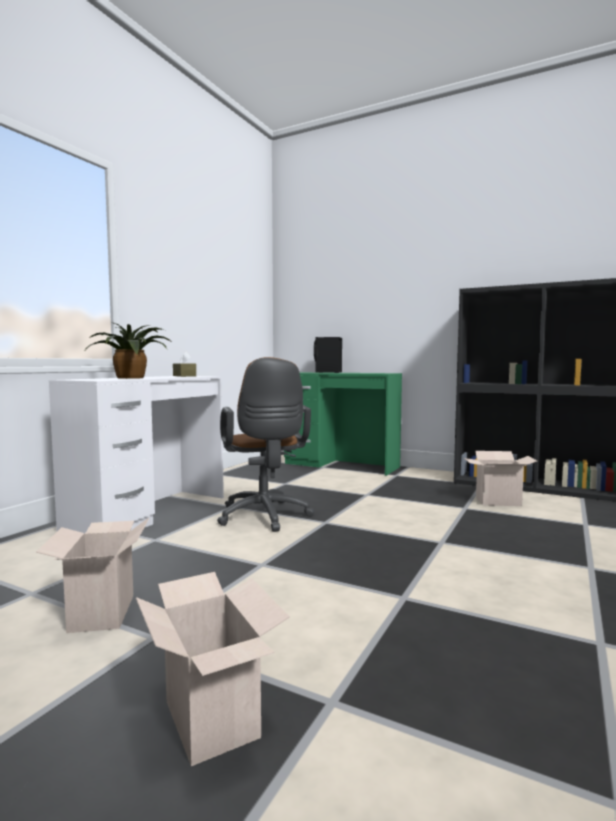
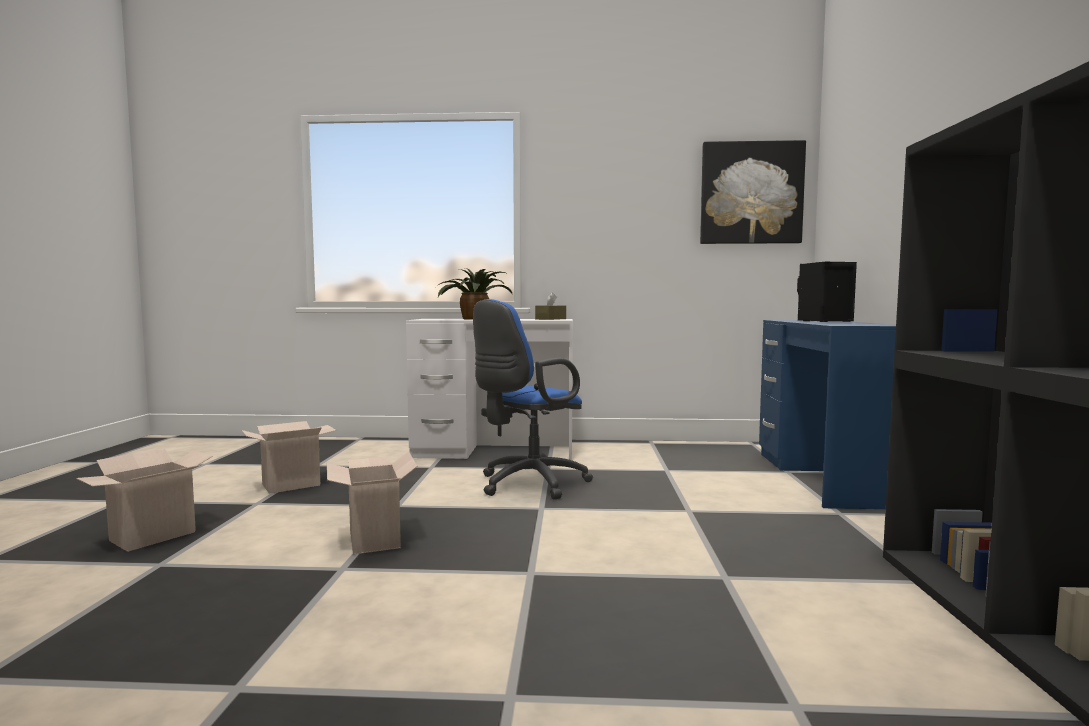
camera: 65 degrees right, 0 degrees up
(249, 284) = (751, 193): none -> picture
(265, 517) = (527, 484): brown office chair -> blue office chair
(341, 465) = (822, 478): green desk -> blue desk
(497, 502) = (814, 602): cardboard box -> cardboard box (372, 539)

